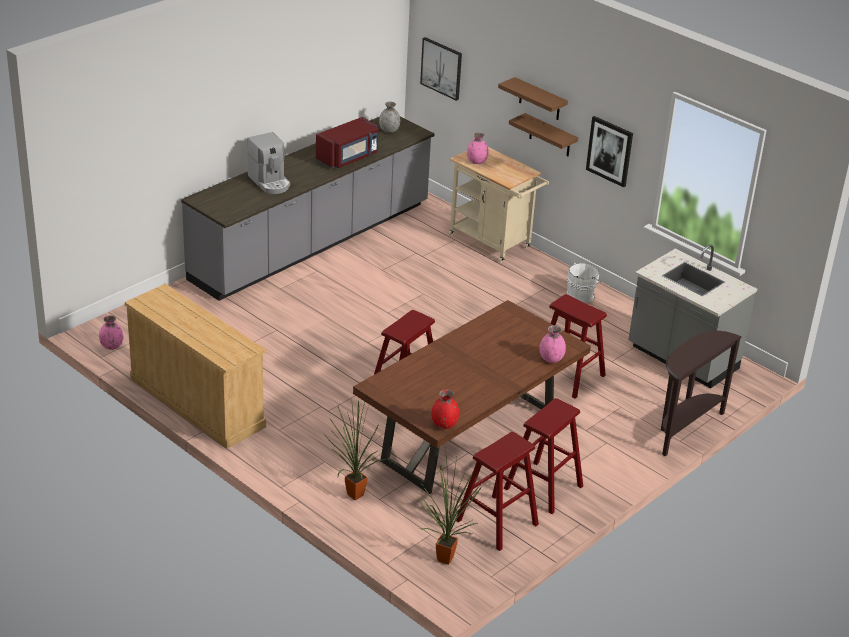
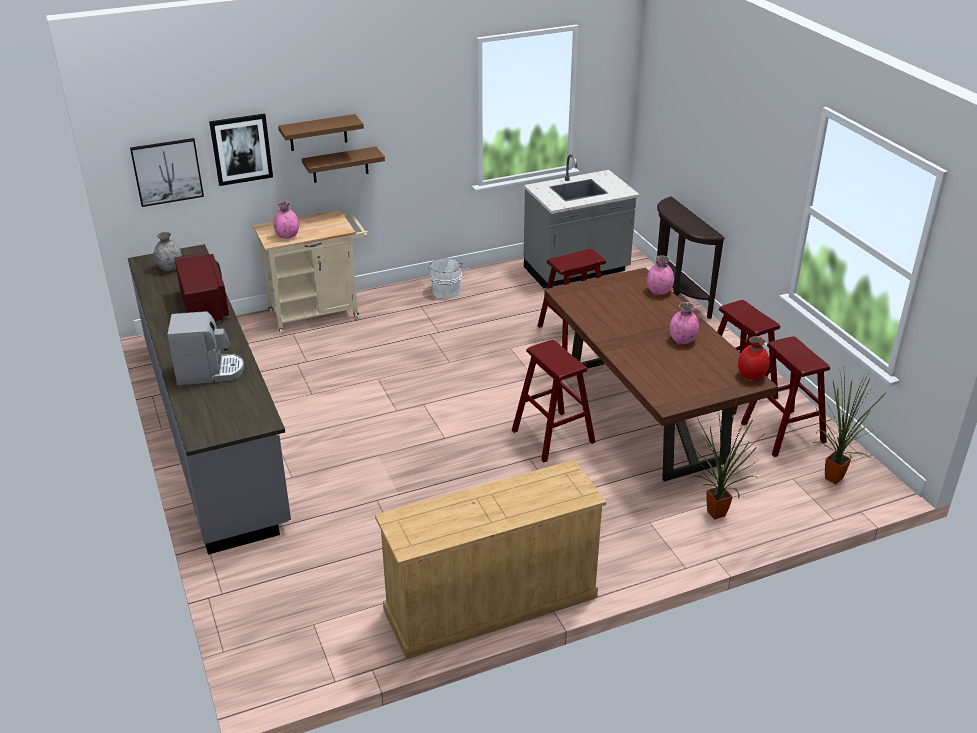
camera: 65 degrees left, 0 degrees up
(111, 346) = (316, 663): pink vase -> pink vase (682, 340)
(610, 151) = (417, 139): picture -> picture (241, 149)

